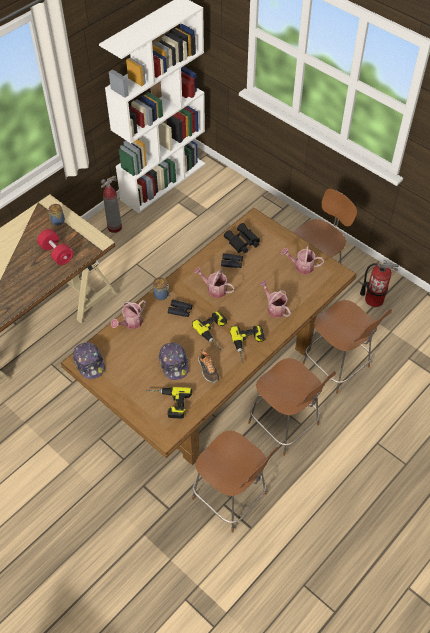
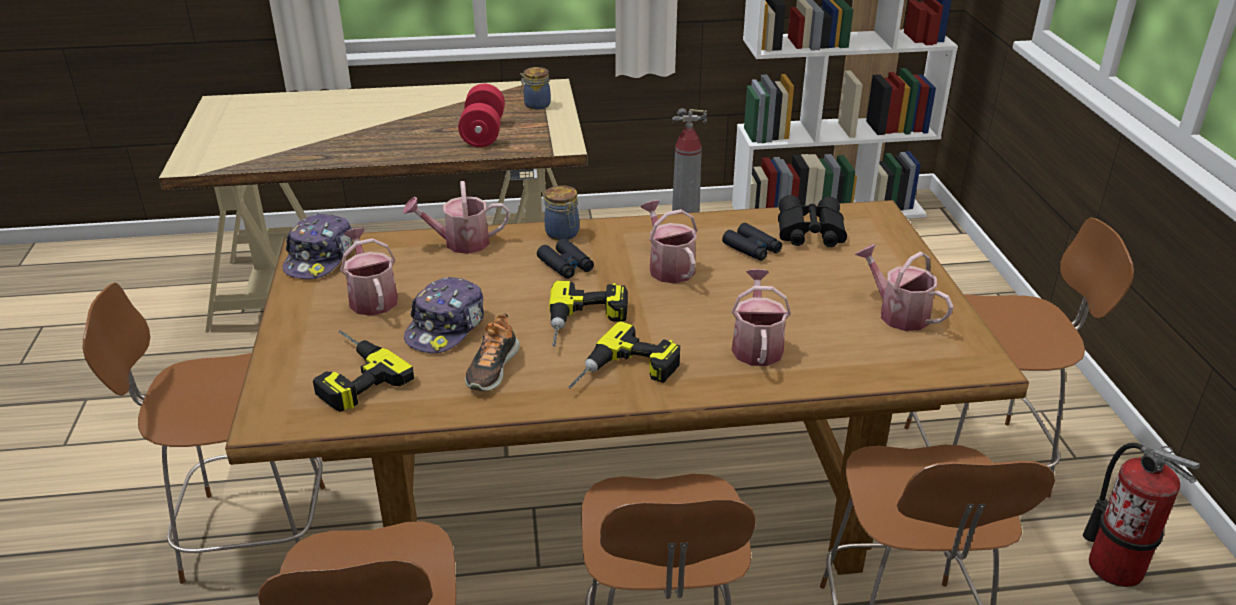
camera: 40 degrees right, 20 degrees down
(105, 475) = (249, 532): none -> brown chair
(132, 368) = (371, 298): none -> watering can

